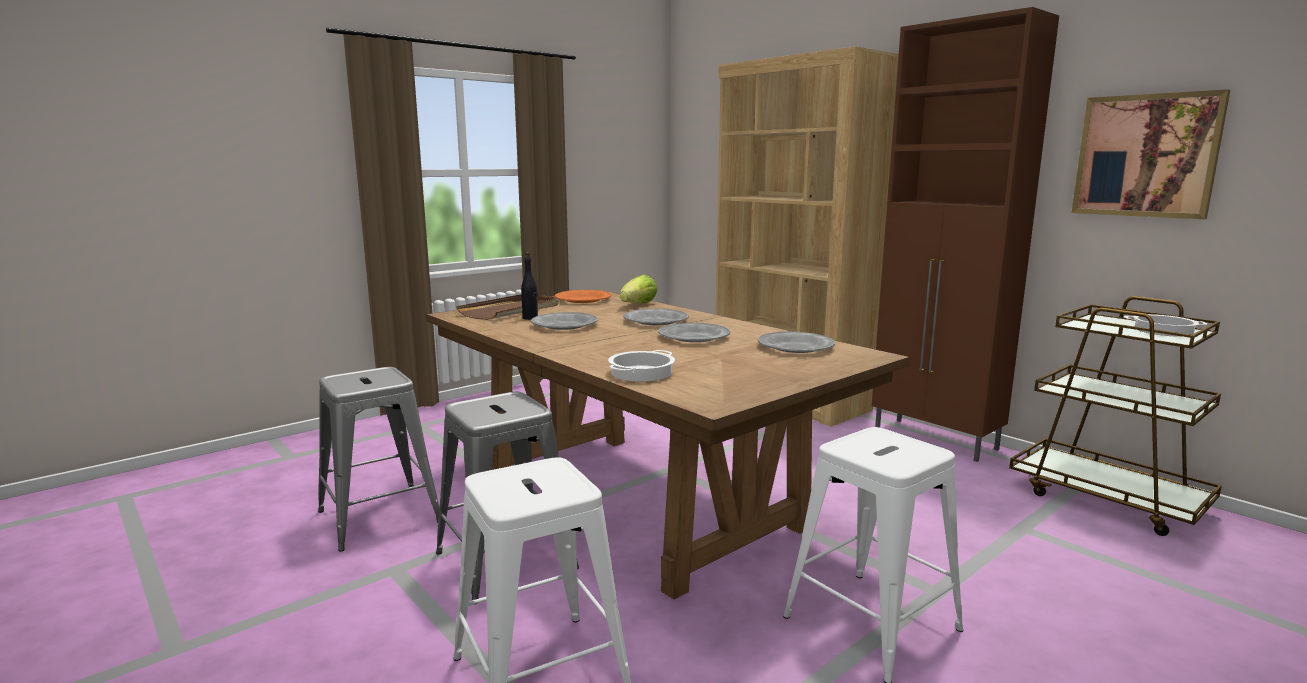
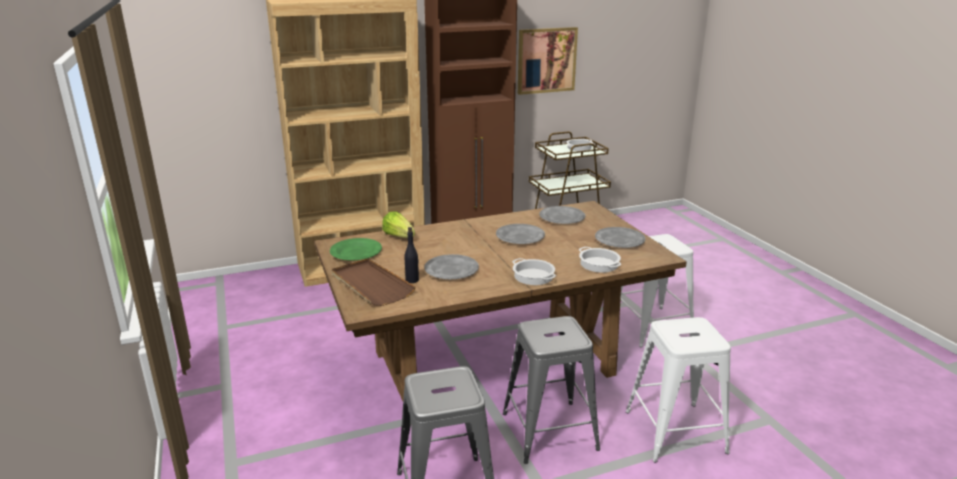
camera: 70 degrees left, 10 degrees up
(573, 350) = (534, 276): none -> cooking pot
(582, 300) = (356, 253): orange plate -> green plate
(656, 321) = (463, 240): grey plate -> grey plate (619, 240)

